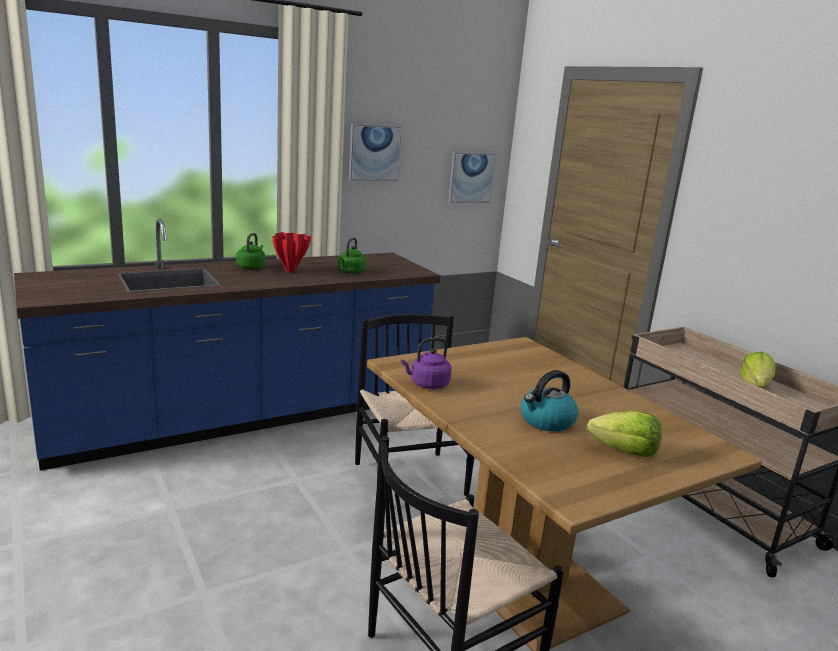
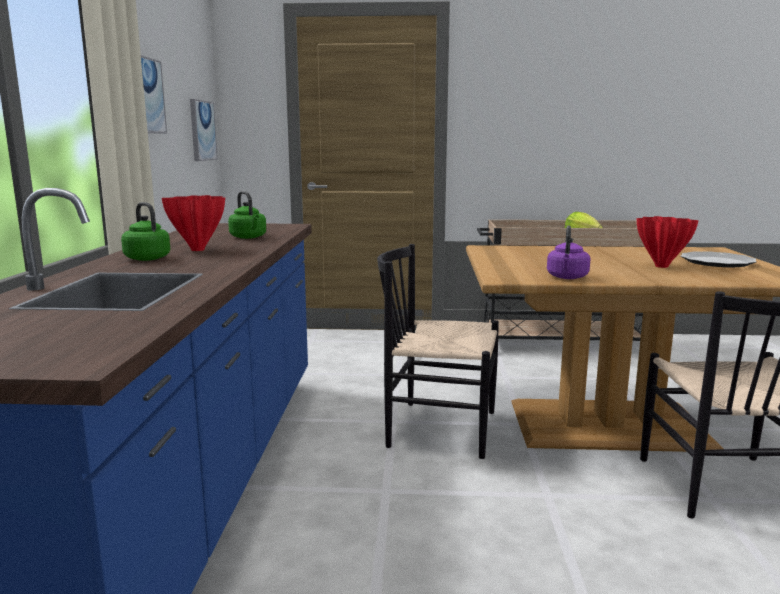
camera: 55 degrees left, 5 degrees down
(546, 421) = (660, 266): kettle -> red vase
(624, 452) = (717, 262): lettuce -> plate

